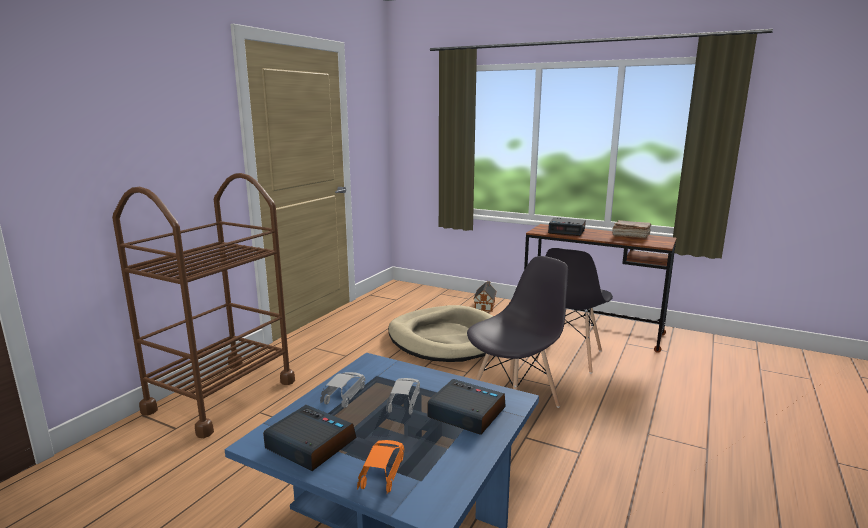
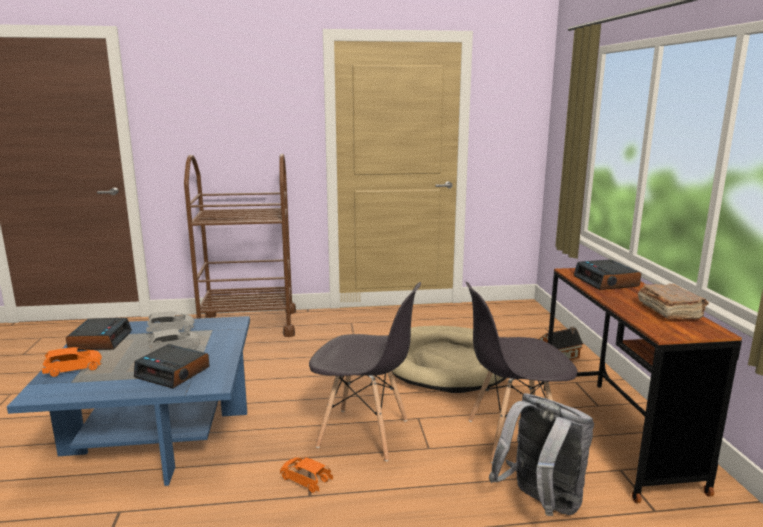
camera: 55 degrees right, 0 degrees up
(465, 413) = (173, 372): alarm clock -> alarm clock turned 120 degrees clockwise
(558, 448) = (305, 480): none -> orange toy car
(644, 376) = (540, 504): none -> grey backpack

